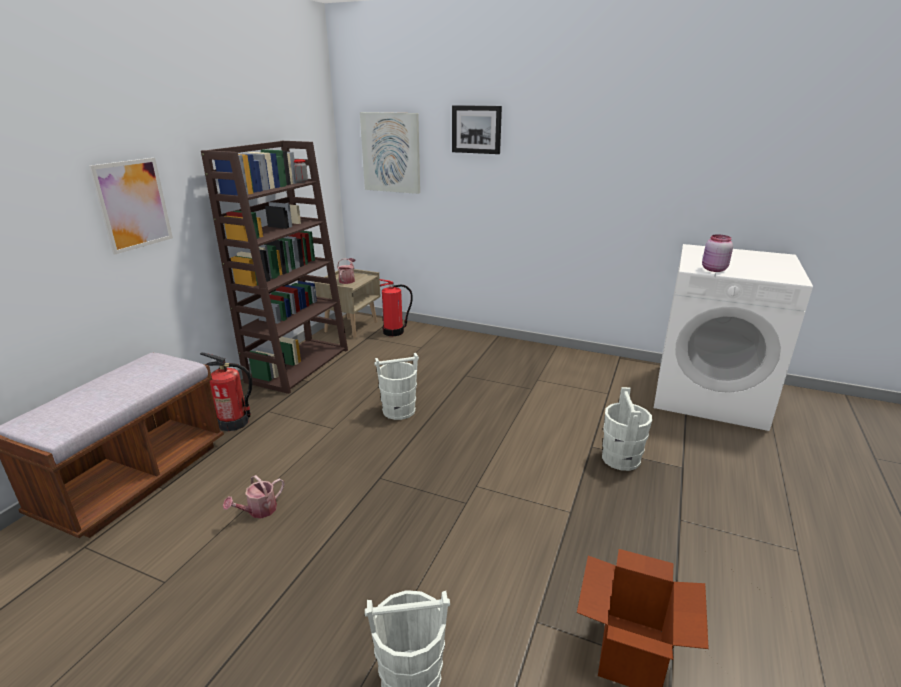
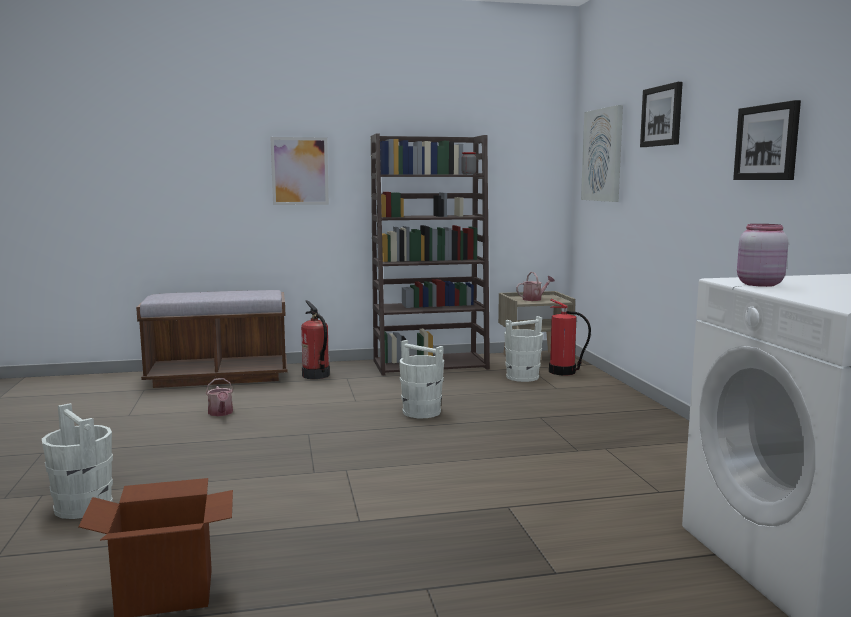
camera: 55 degrees right, 15 degrees down
(258, 511) = (221, 413): watering can -> watering can turned 120 degrees counterclockwise
(599, 162) = (767, 142): none -> picture
(621, 459) = (508, 528): white bucket -> white bucket (522, 377)

